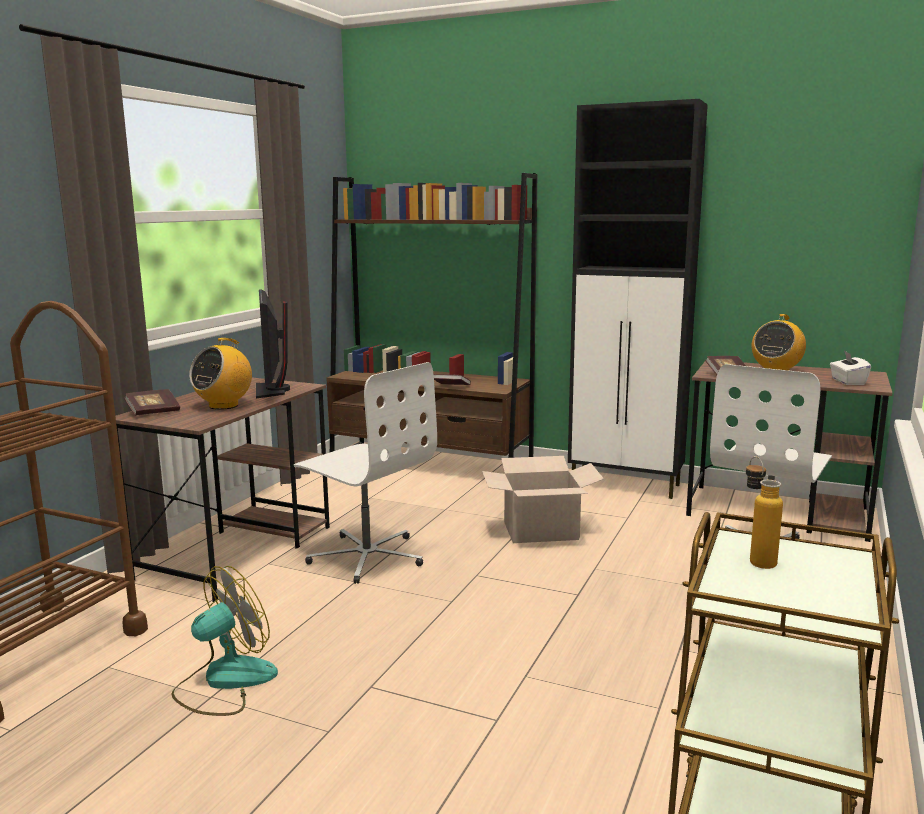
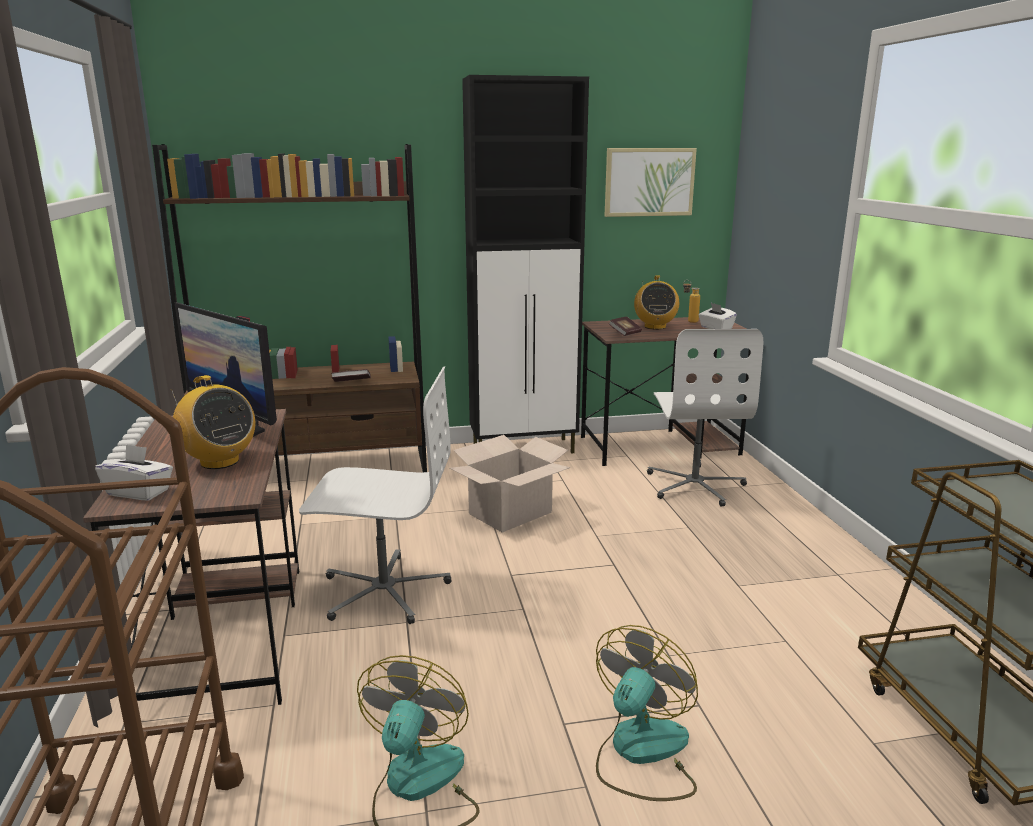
camera: 35 degrees left, 5 degrees up
(153, 412) = (139, 492): book -> white tissue box
(224, 405) = (219, 462): radio -> radio turned 45 degrees counterclockwise
(399, 730) = (641, 753): none -> fan
(756, 559) = (983, 501): bottle -> bottle (689, 321)
(795, 210) = (649, 182): none -> picture

